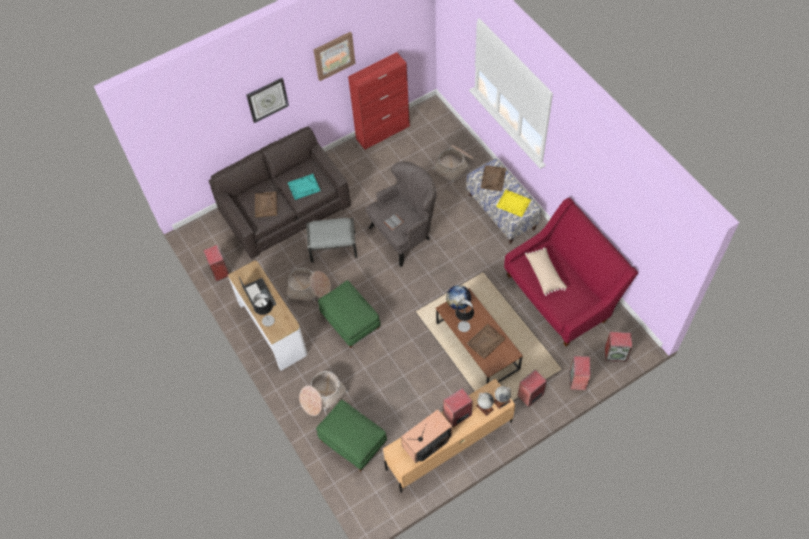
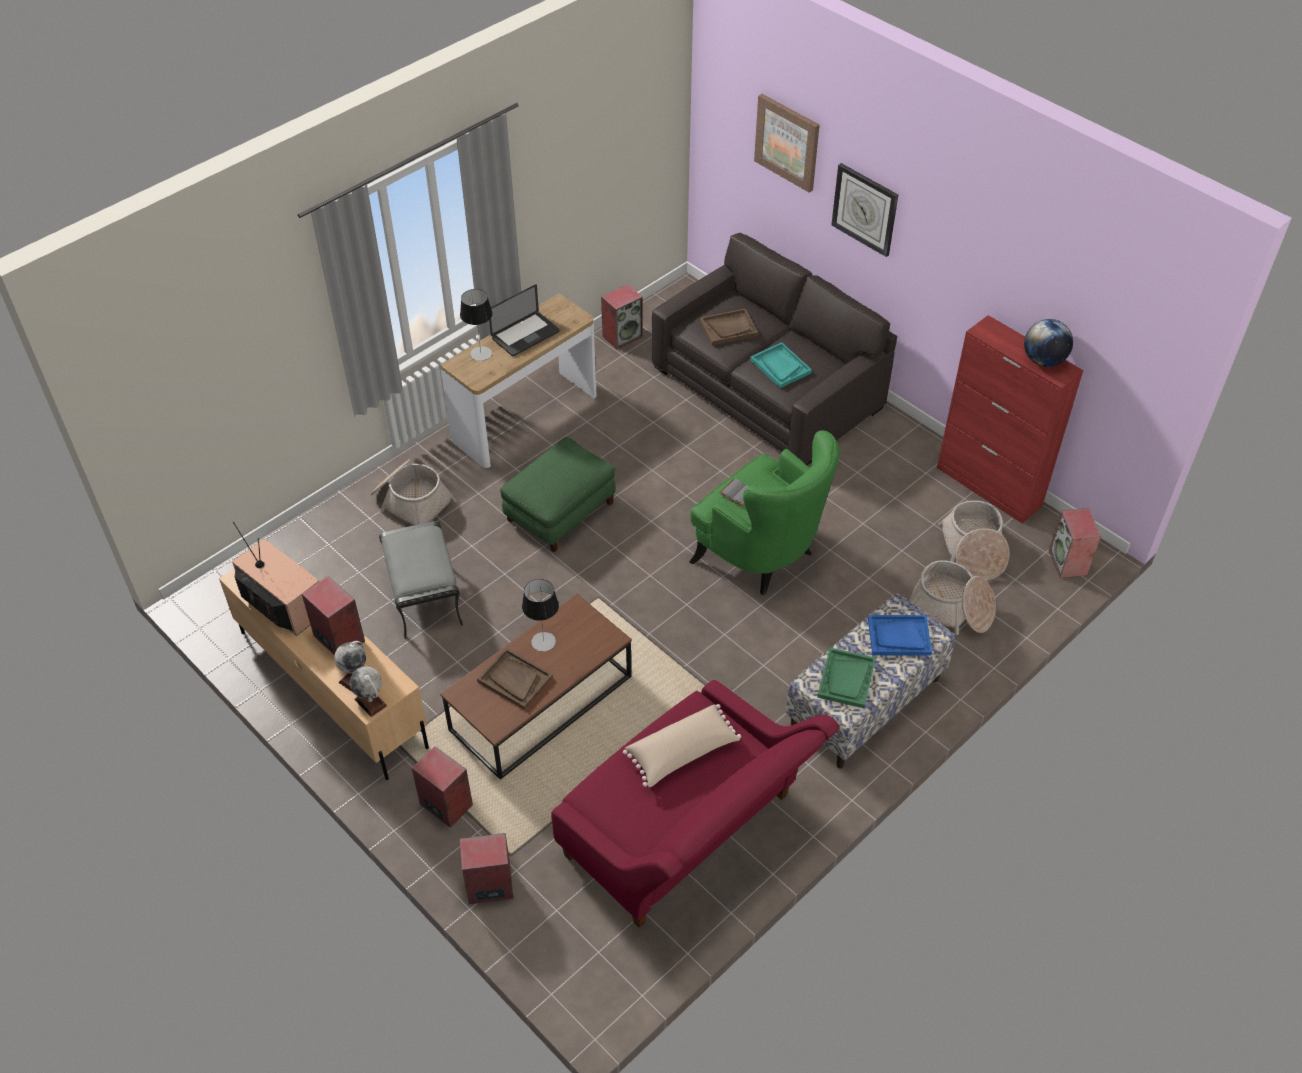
camera: 75 degrees right, 10 degrees down
(309, 289) = (612, 447): basket -> basket (973, 551)
(333, 248) = (704, 462): grey ottoman -> grey ottoman (423, 597)
(334, 55) = (986, 251): picture -> picture (787, 142)
(353, 441) = (332, 555): green ottoman -> none
(404, 234) = (762, 556): grey armchair -> green armchair
(458, 303) = (592, 626): globe -> globe (1043, 360)
(493, 179) = (898, 637): brown tray -> blue tray
(513, 204) = (846, 679): yellow tray -> green tray
(615, 354) = (562, 955): speaker -> speaker (1068, 563)

